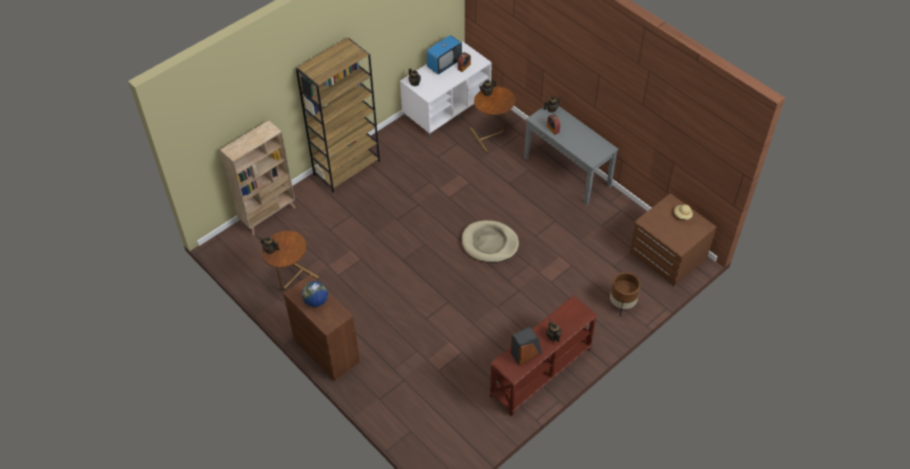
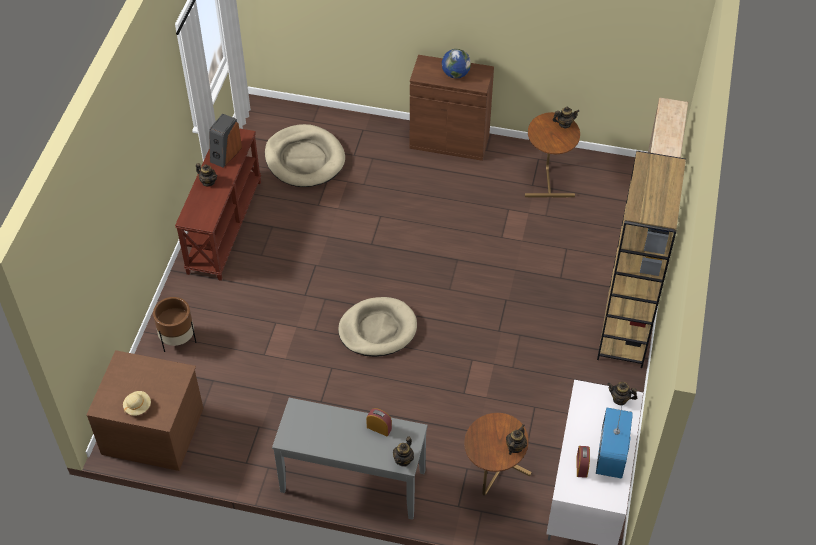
camera: 145 degrees right, 0 degrees up
(443, 398) = (304, 159): none -> beige dog bed

